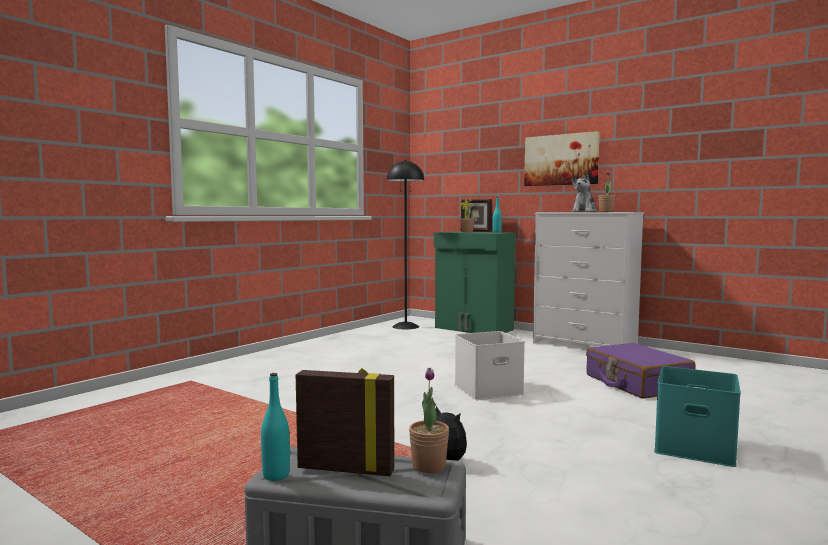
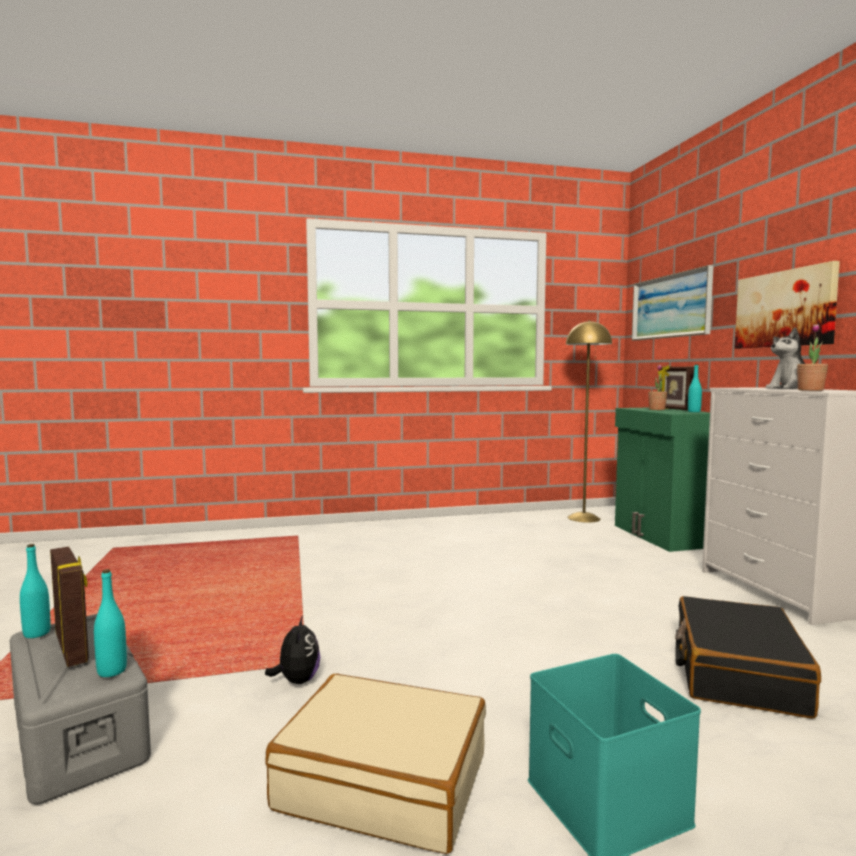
camera: 40 degrees right, 0 degrees up
(405, 326) = (583, 518): black floor lamp -> yellow floor lamp
(429, 466) = (112, 671): potted plant -> turquoise bottle
(460, 153) = (670, 306): none -> picture
(488, 389) = (513, 616): white storage box -> none
(604, 481) = (383, 780): none -> beige suitcase
(636, 383) = (737, 673): purple suitcase -> black suitcase

